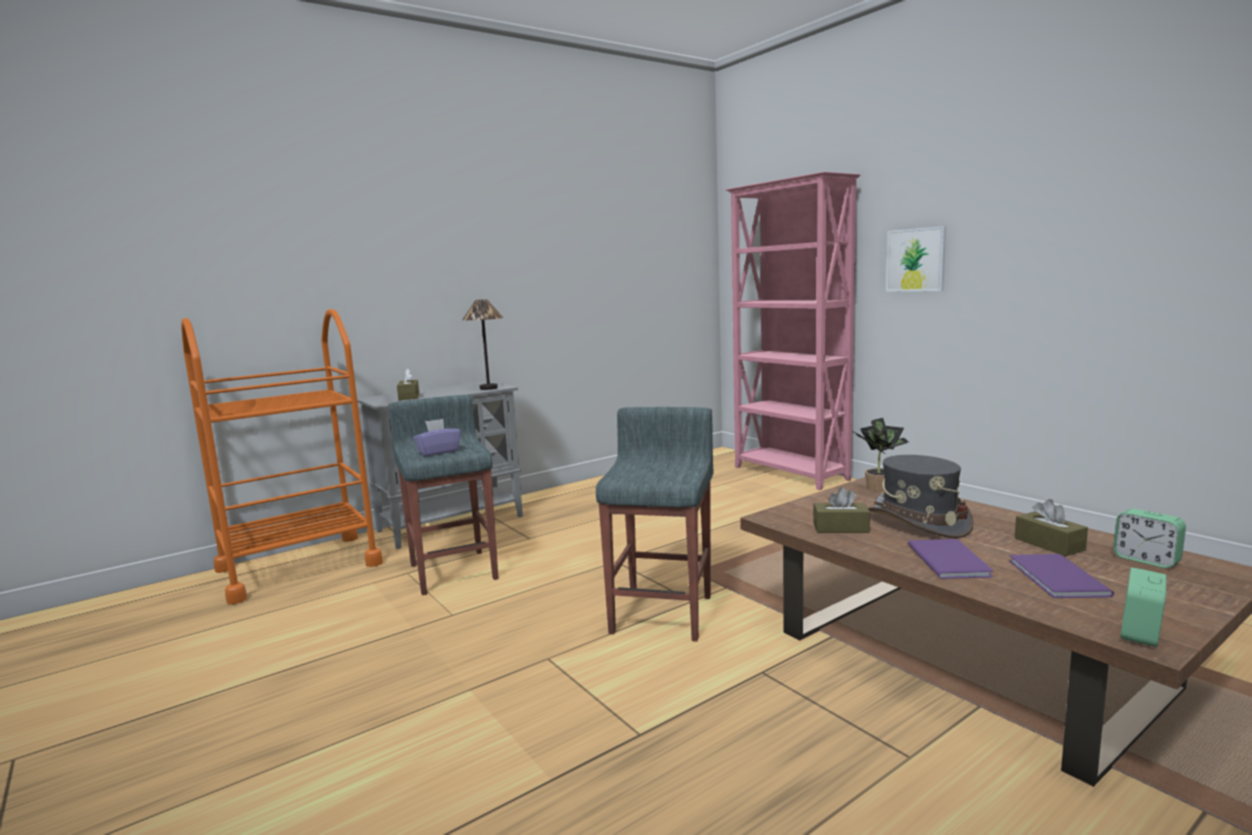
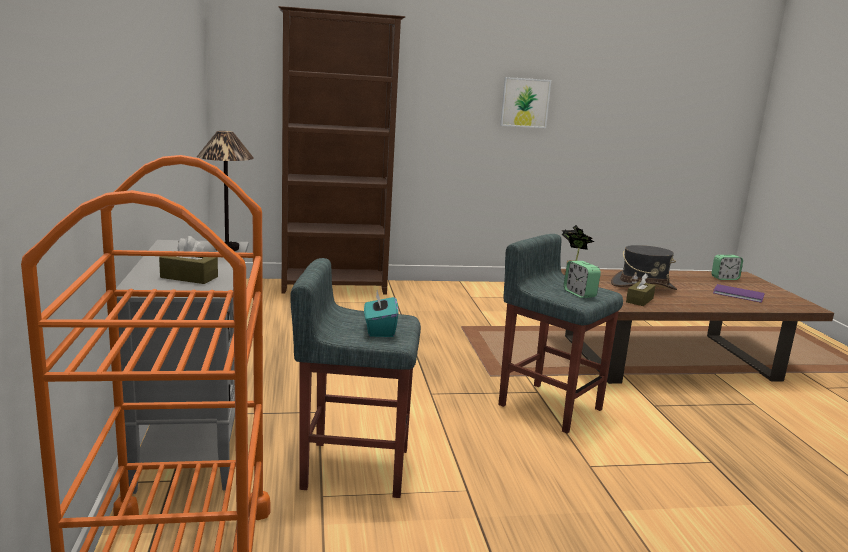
camera: 65 degrees left, 5 degrees up
(438, 452) = (379, 330): purple tissue box -> turquoise tissue box
(790, 474) = (335, 287): pink bookcase -> brown bookcase
(916, 260) = (442, 98): picture -> picture (525, 102)
(949, 559) = (705, 299): purple book -> none
(1049, 544) = (695, 281): brown tissue box -> none
(1140, 633) = (801, 305): alarm clock -> alarm clock (579, 294)

